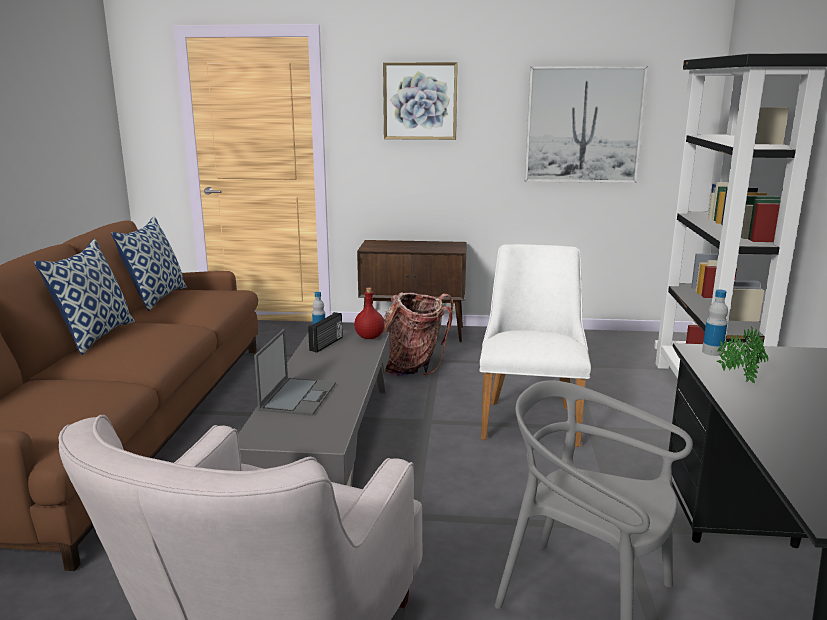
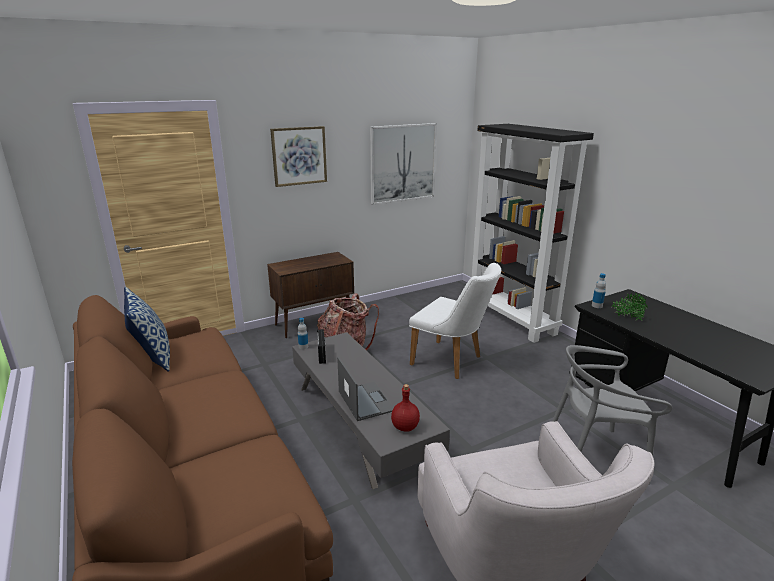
camera: 35 degrees left, 5 degrees up
(95, 336) = (168, 410): pillow -> none
(370, 337) = (342, 340): red bottle -> red bottle (405, 427)
(530, 417) = (452, 361): white chair -> white chair turned 150 degrees clockwise

